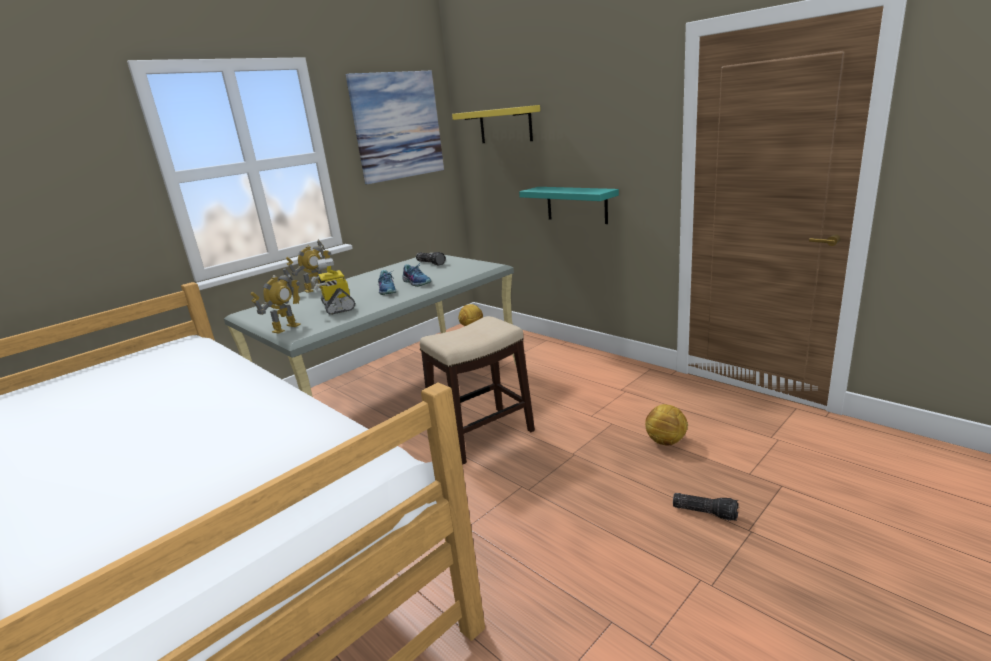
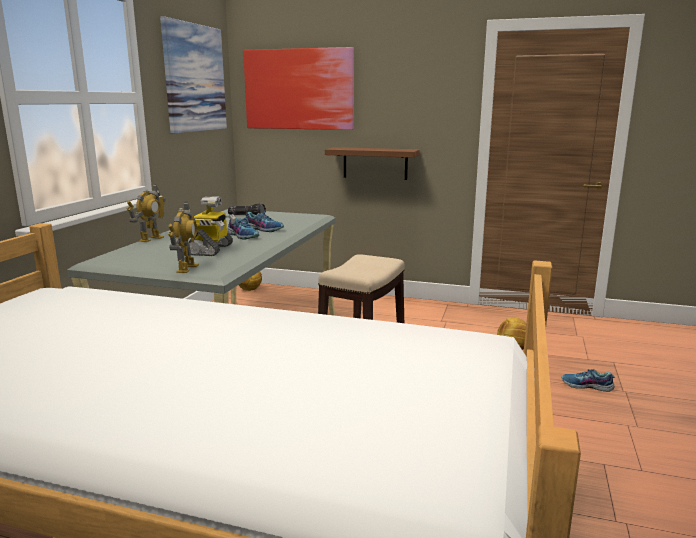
camera: 30 degrees left, 5 degrees down
(337, 306) = (211, 250): toy robot -> toy robot turned 120 degrees counterclockwise
(505, 125) = (299, 89): yellow shelf -> picture
(576, 204) = (375, 163): turquoise shelf -> brown shelf
(705, 512) = (587, 386): flashlight -> shoe

